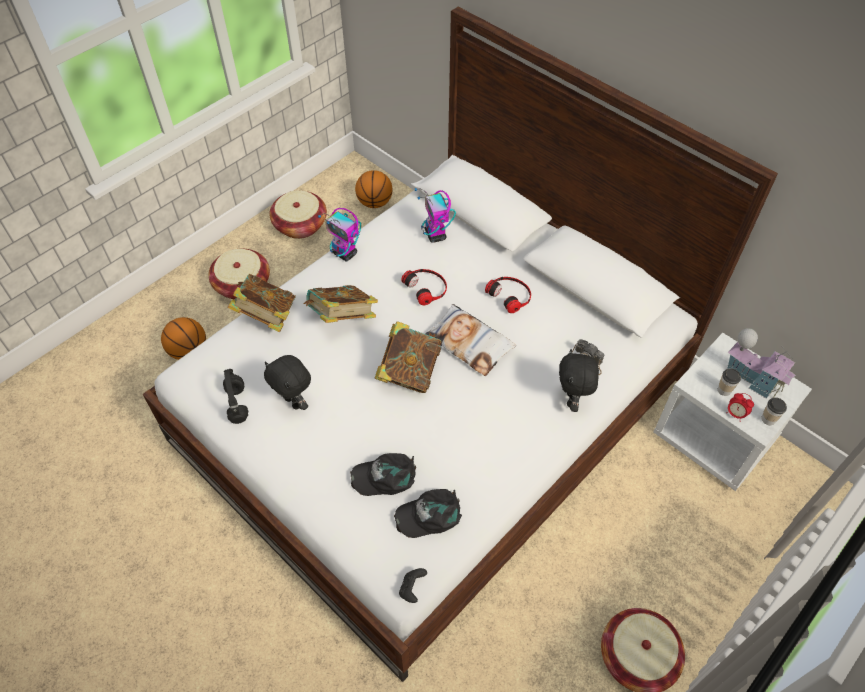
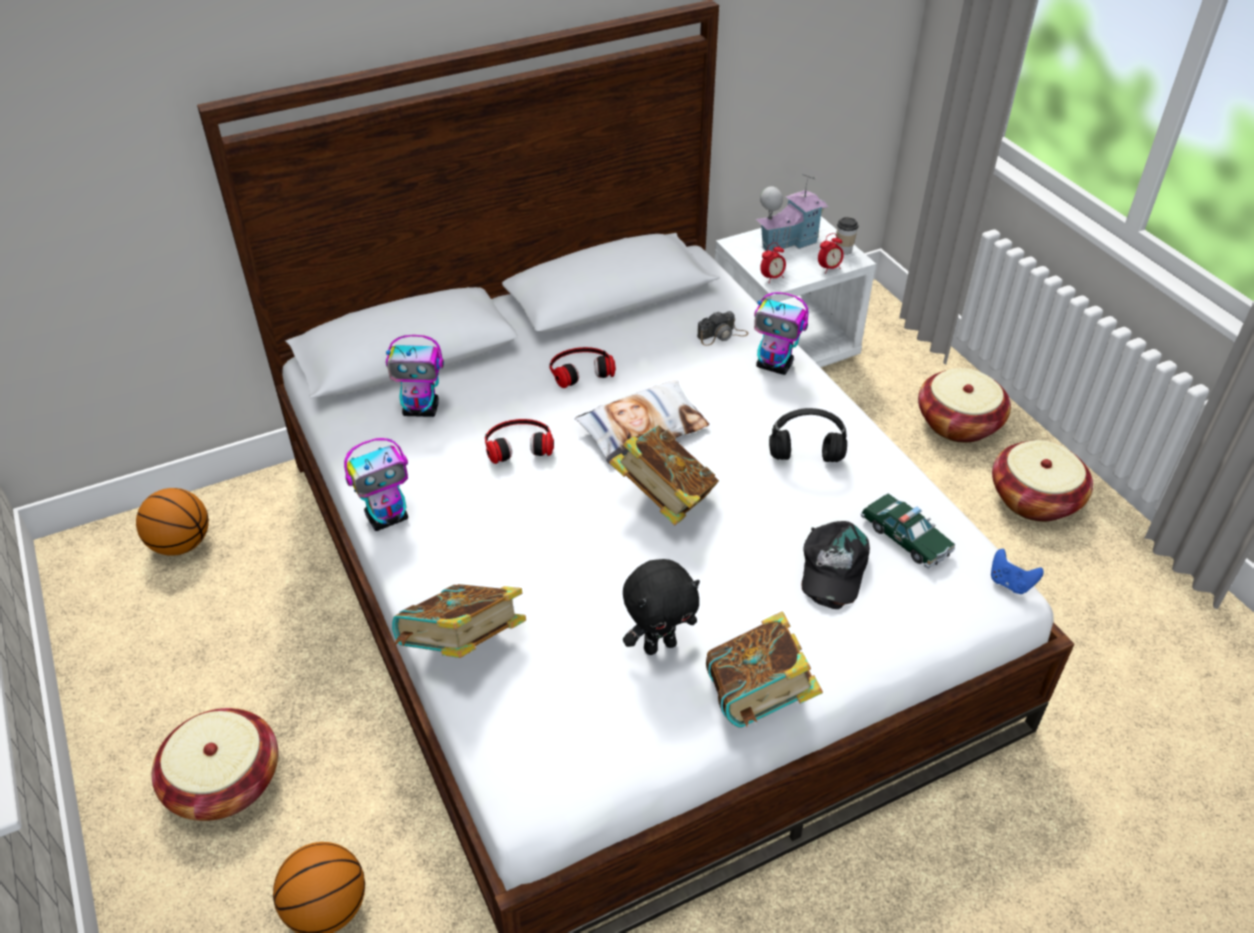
camera: 70 degrees left, 10 degrees down
(238, 405) = (635, 720): black headphones -> black headphones (807, 457)
(300, 225) = (148, 659): basket -> basket (958, 423)
(342, 318) = (524, 550): book -> book (758, 699)
(412, 589) = (1010, 583): black game controller -> blue game controller
(429, 515) = (905, 537): black cap -> toy car
(572, 400) = (775, 366): black plush toy -> toy robot
(697, 379) = (772, 278): none -> alarm clock
(724, 390) = (794, 265): cup -> none

